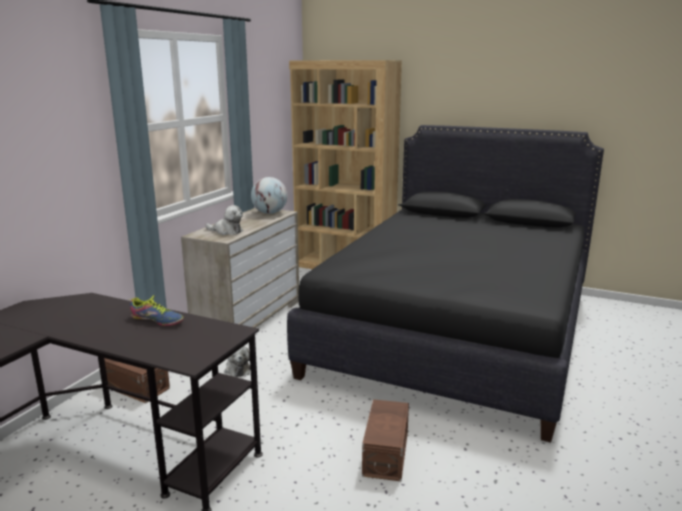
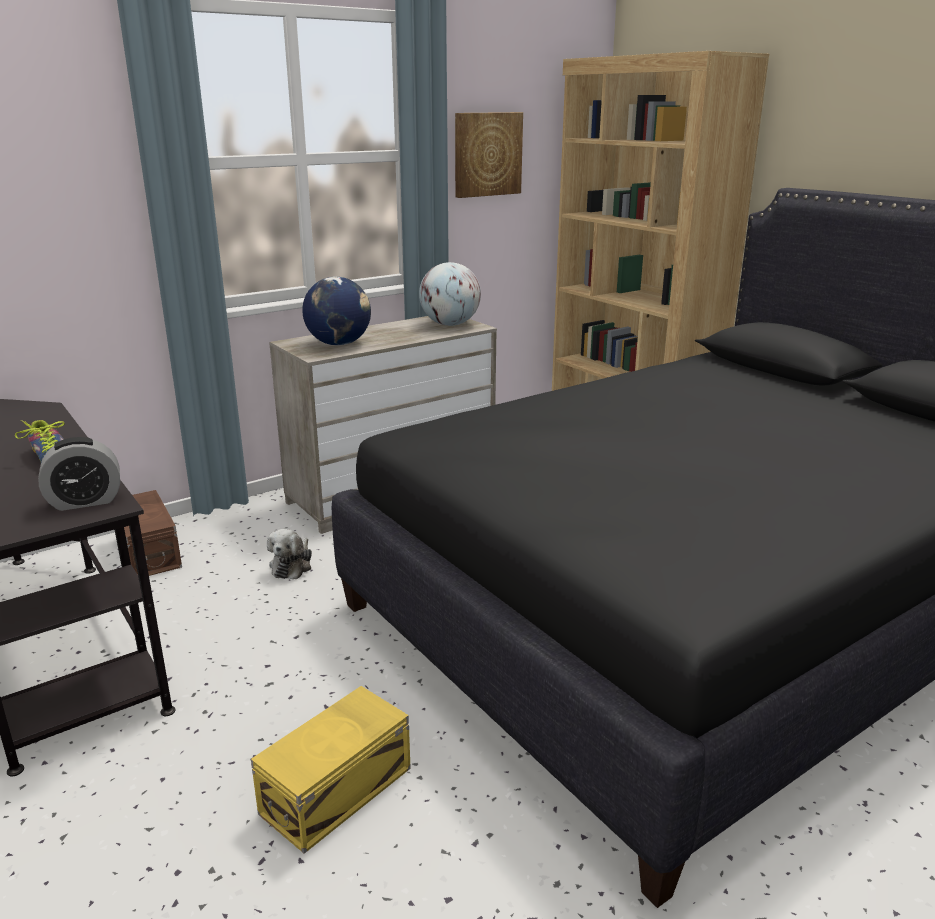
camera: 30 degrees right, 5 degrees up
(219, 332) = (85, 501): none -> alarm clock
(227, 231) = (339, 344): plush toy -> globe
(258, 114) = (487, 154): none -> picture
(387, 453) = (339, 790): brown storage box -> yellow storage box

